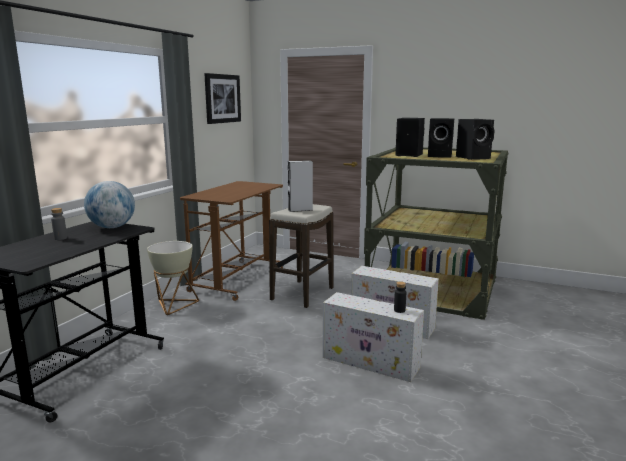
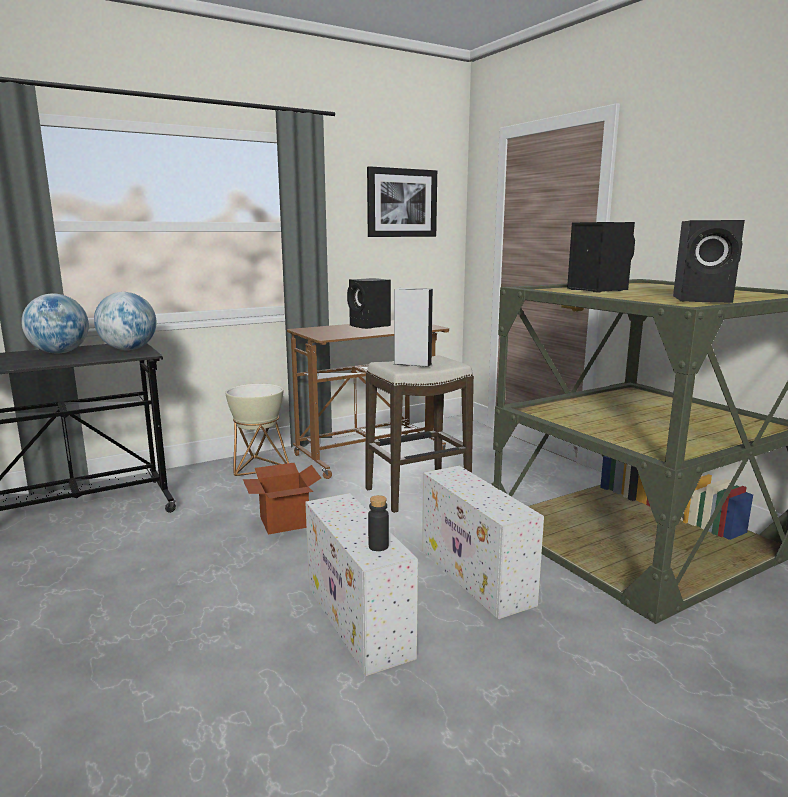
camera: 35 degrees right, 0 degrees up
(60, 238) = (60, 353): grey bottle -> globe
(251, 331) = (284, 522): none -> cardboard box
(441, 156) = (649, 294): black speaker -> black speaker (370, 326)

